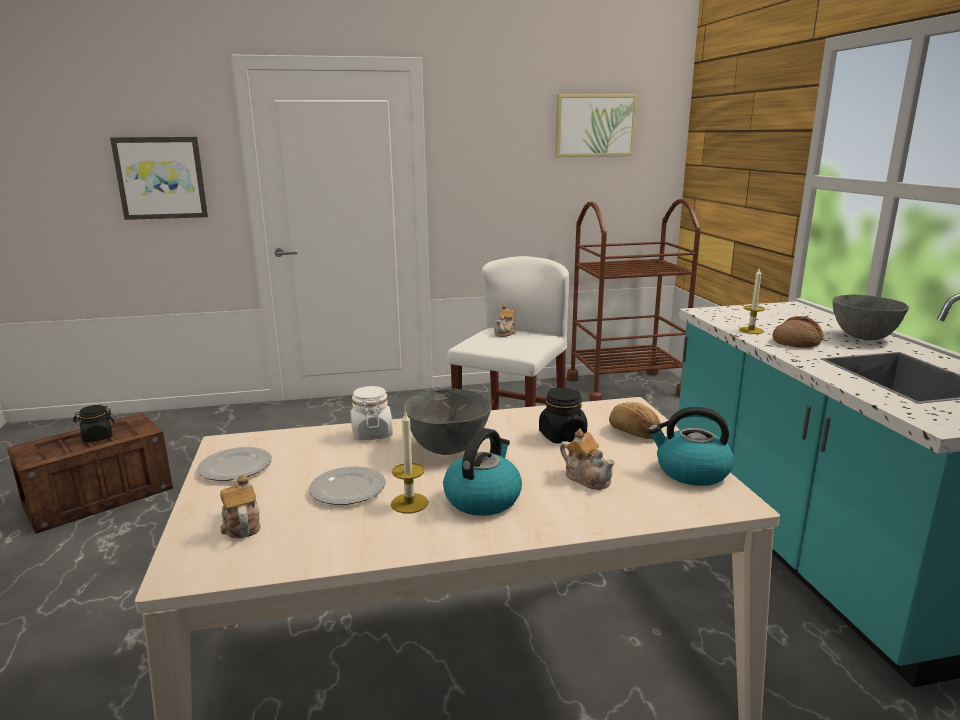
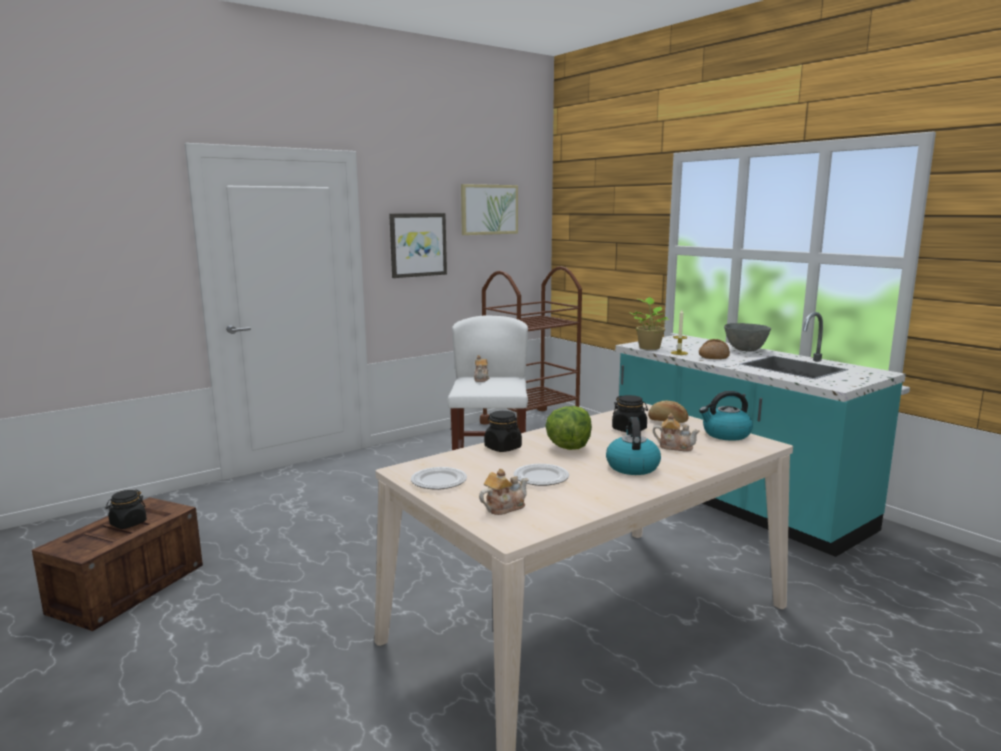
camera: 25 degrees left, 5 degrees down
(161, 178) = (110, 261): picture -> picture (418, 245)
(241, 525) = (504, 507): teapot -> teapot turned 105 degrees clockwise
(372, 434) = (502, 448): white jar -> black jar
(409, 503) = (592, 477): candle -> none
(447, 449) = (568, 447): grey bowl -> lettuce
(720, 317) = (649, 347): none -> potted plant

